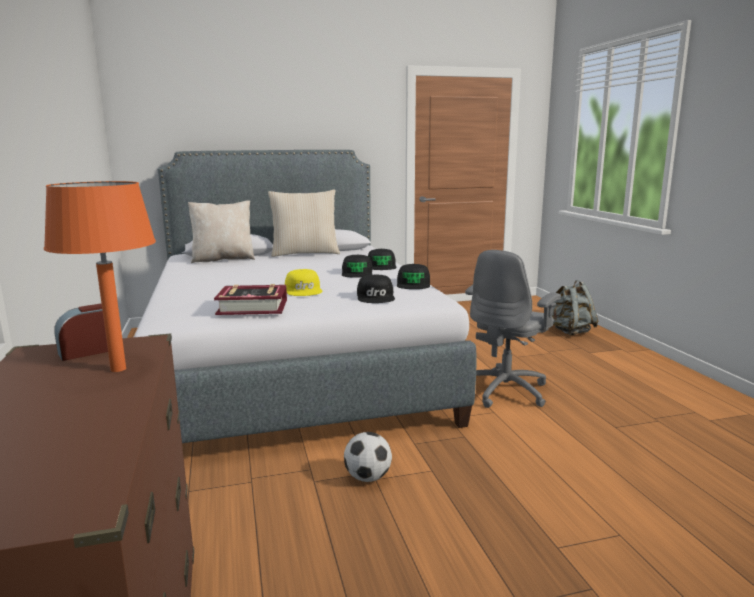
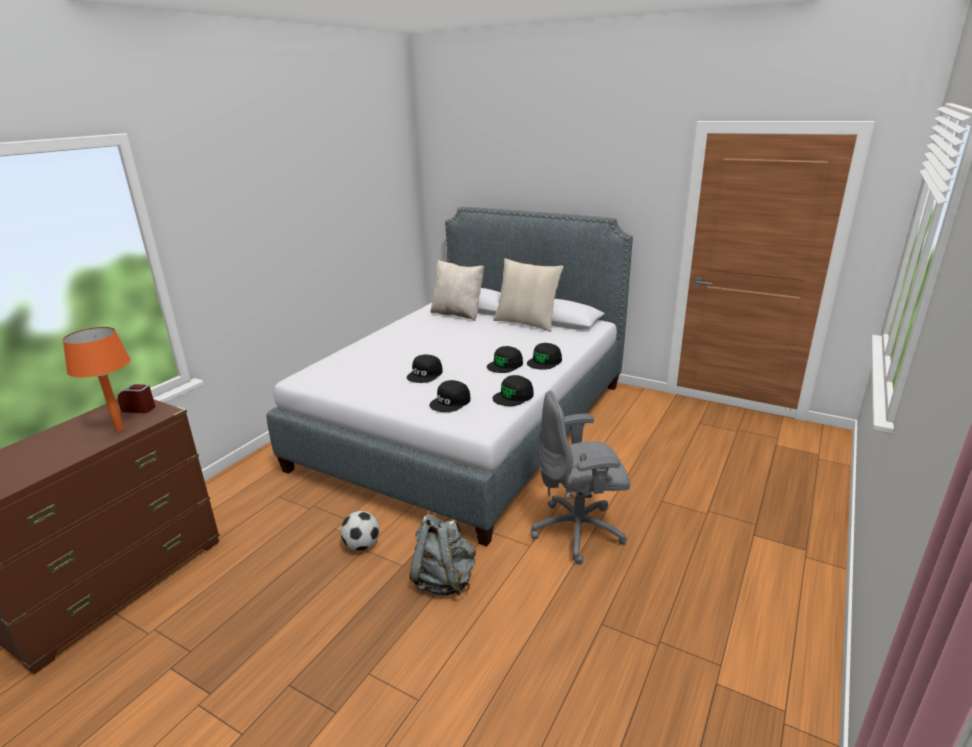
camera: 45 degrees right, 10 degrees up
(253, 307) = (357, 382): book -> none
(304, 290) = (425, 374): yellow cap -> black cap
(570, 332) = (788, 498): grey backpack -> grey backpack (444, 580)

